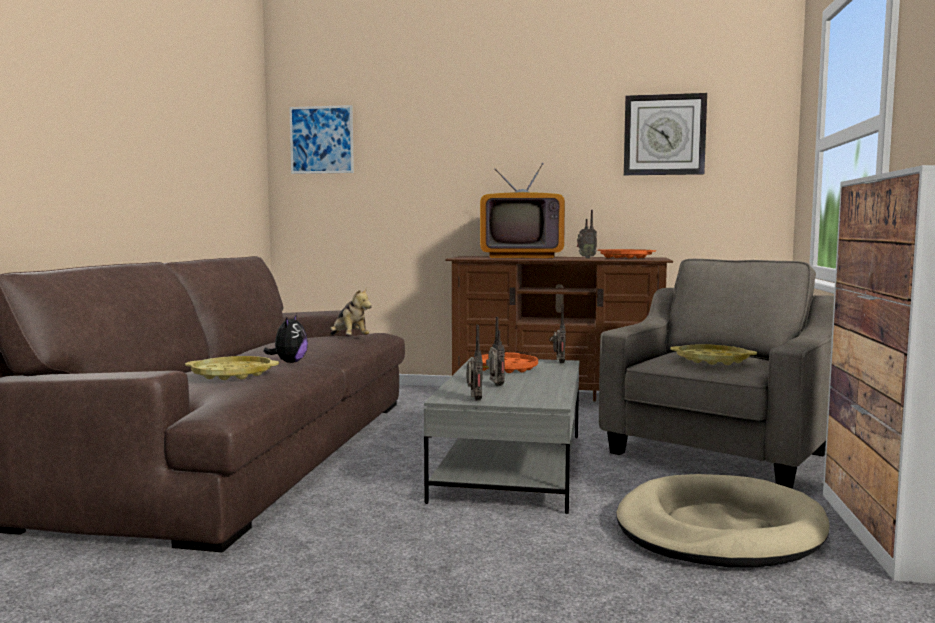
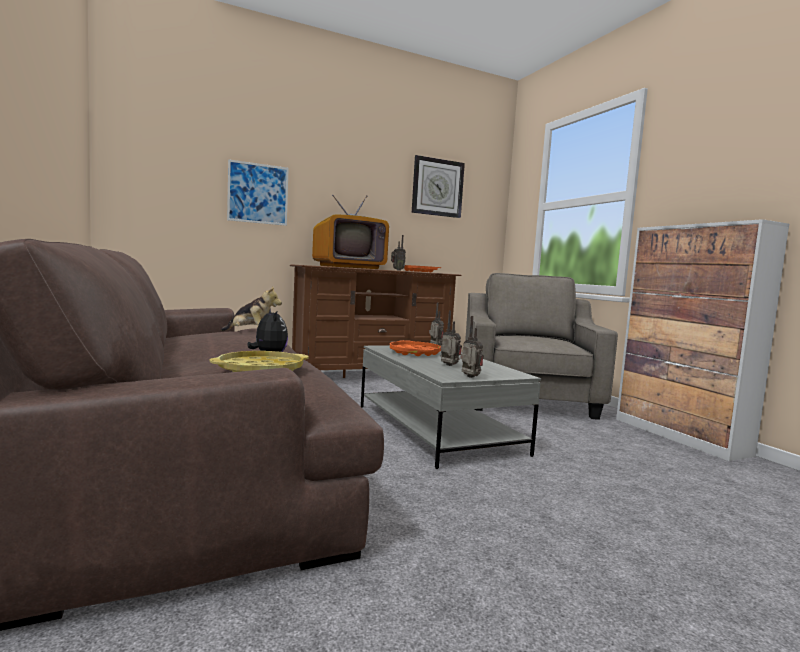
camera: 35 degrees left, 0 degrees up
(321, 140) = (156, 145): picture -> picture (258, 193)
(712, 360) = (542, 340): yellow tray -> none
(718, 529) = (618, 449): beige dog bed -> none

